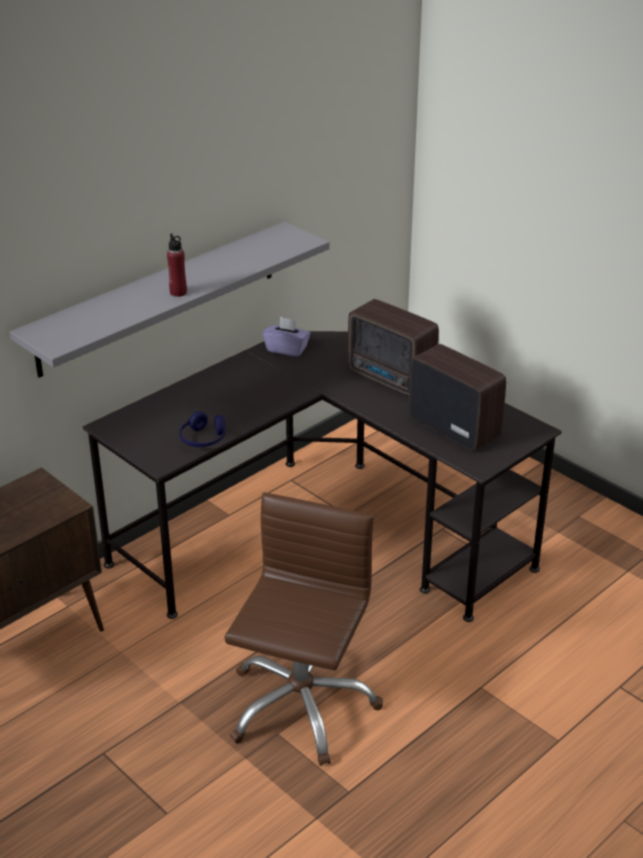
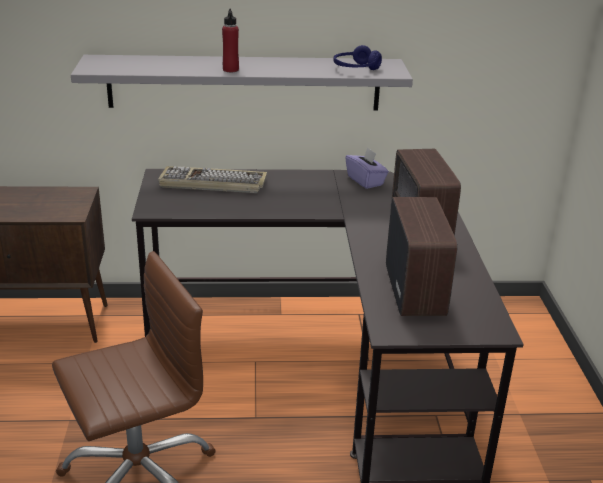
camera: 40 degrees right, 5 degrees down
(167, 412) = (212, 183): none -> keyboard
(203, 439) = (204, 209): blue headphones -> blue headphones (355, 68)

